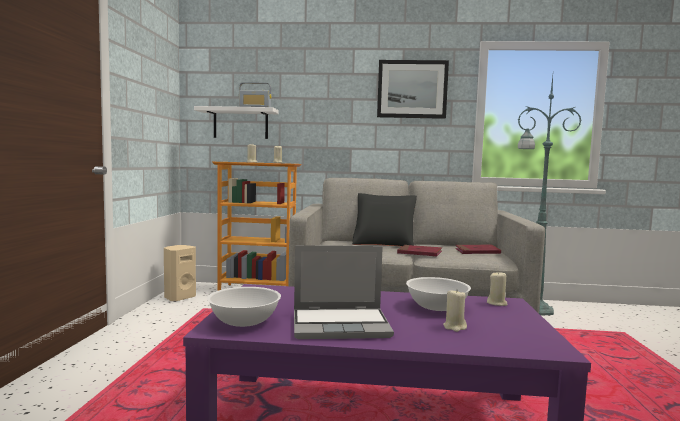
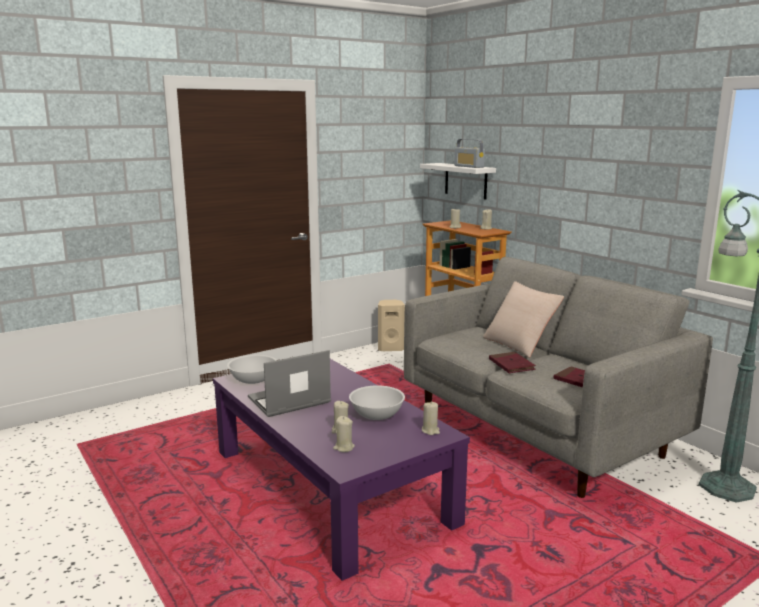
camera: 50 degrees right, 10 degrees up
(341, 325) = (289, 401): laptop -> laptop turned 105 degrees clockwise
(384, 243) = (520, 344): black pillow -> beige pillow
(412, 89) = (629, 148): picture -> none
(499, 337) = (343, 447): none -> beige candle

